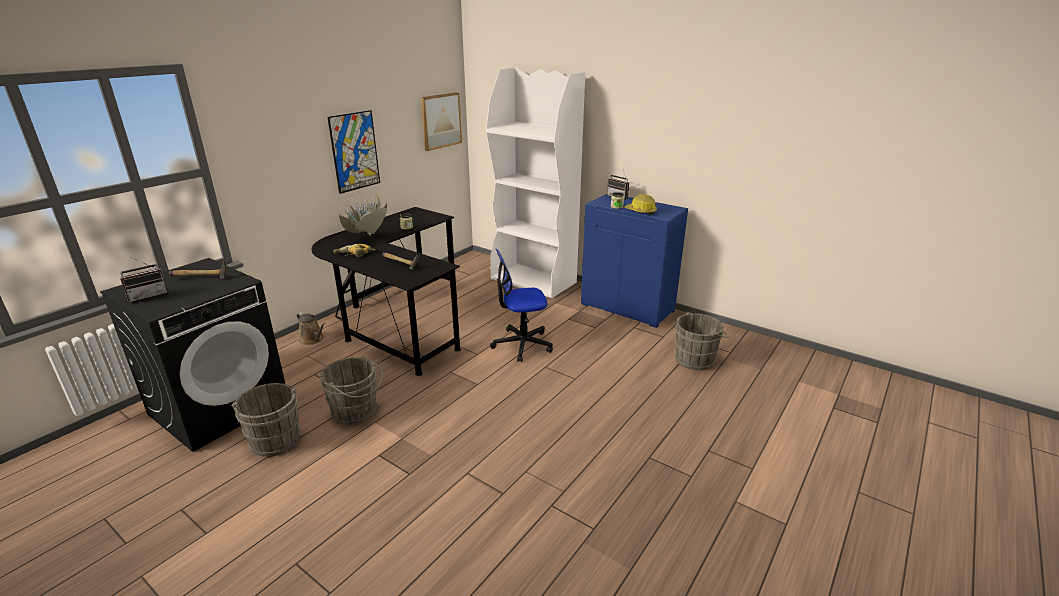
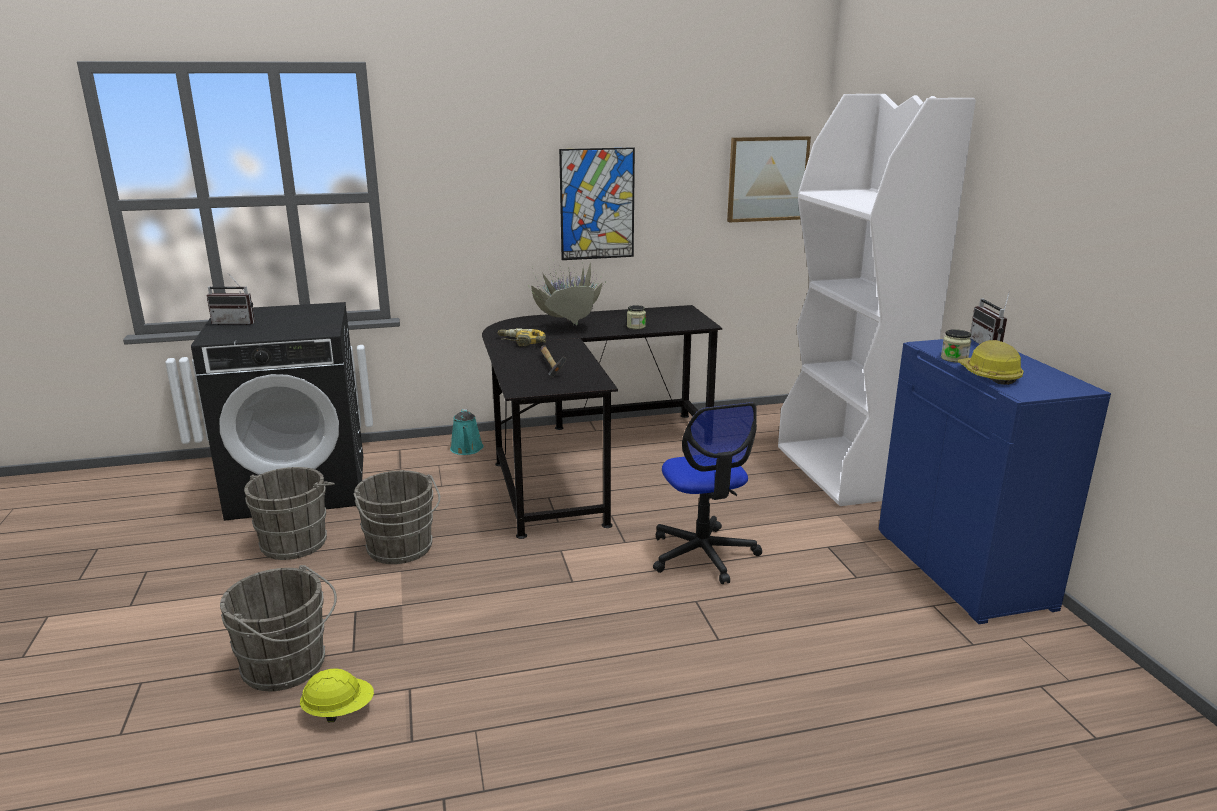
camera: 40 degrees right, 5 degrees down
(201, 278) = (301, 319): hammer -> none
(313, 339) = (467, 449): brown watering can -> turquoise watering can
(446, 503) = (339, 711): none -> yellow hard hat
(522, 344) = (703, 555): office chair -> office chair turned 135 degrees counterclockwise
(696, 359) = (993, 715): grey bucket -> grey bucket (288, 667)

